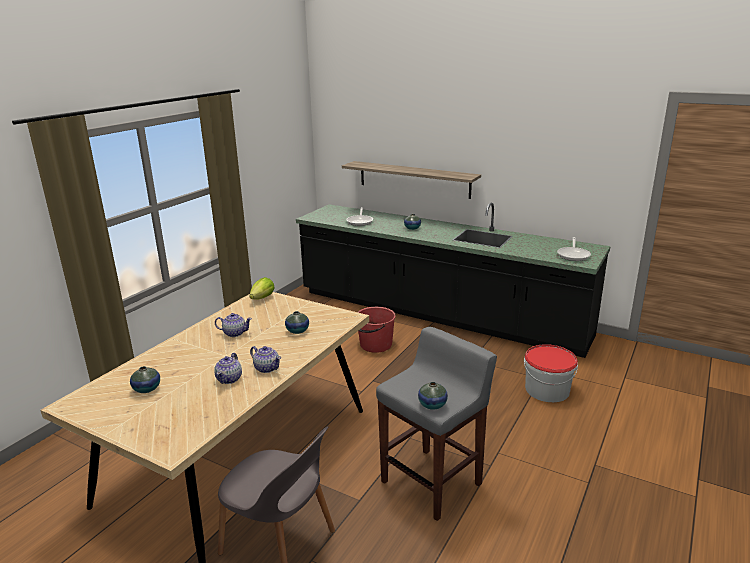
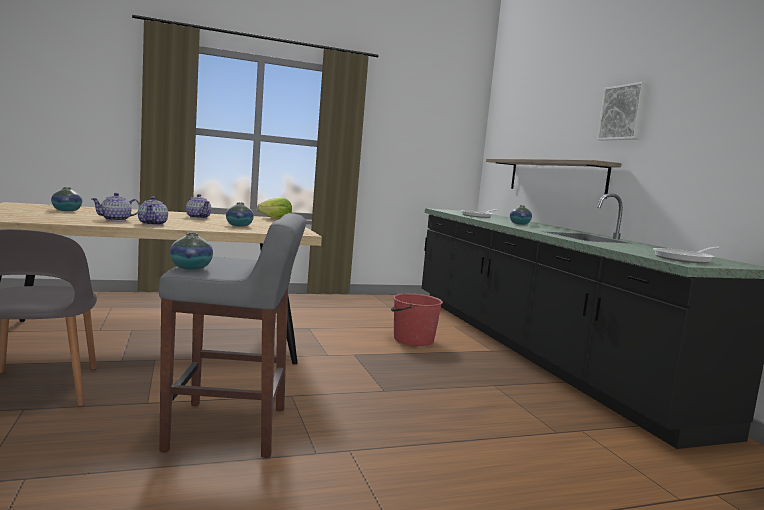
camera: 40 degrees right, 15 degrees down
(478, 138) = (623, 113): none -> picture
(547, 389) = (543, 443): bucket -> none

